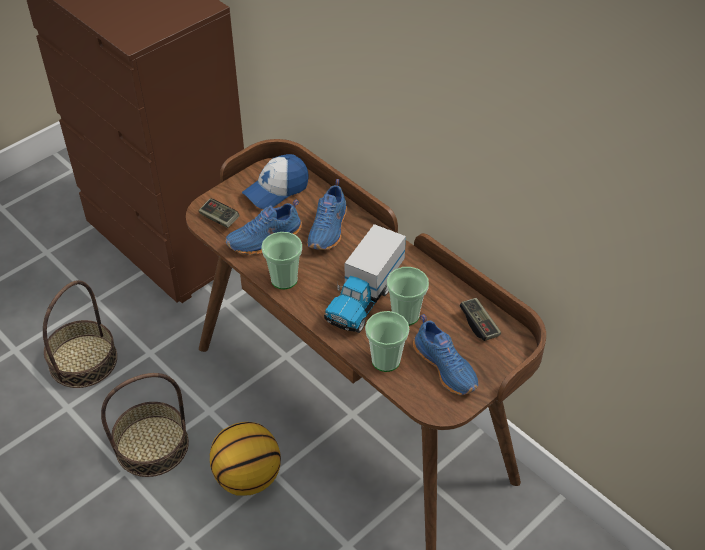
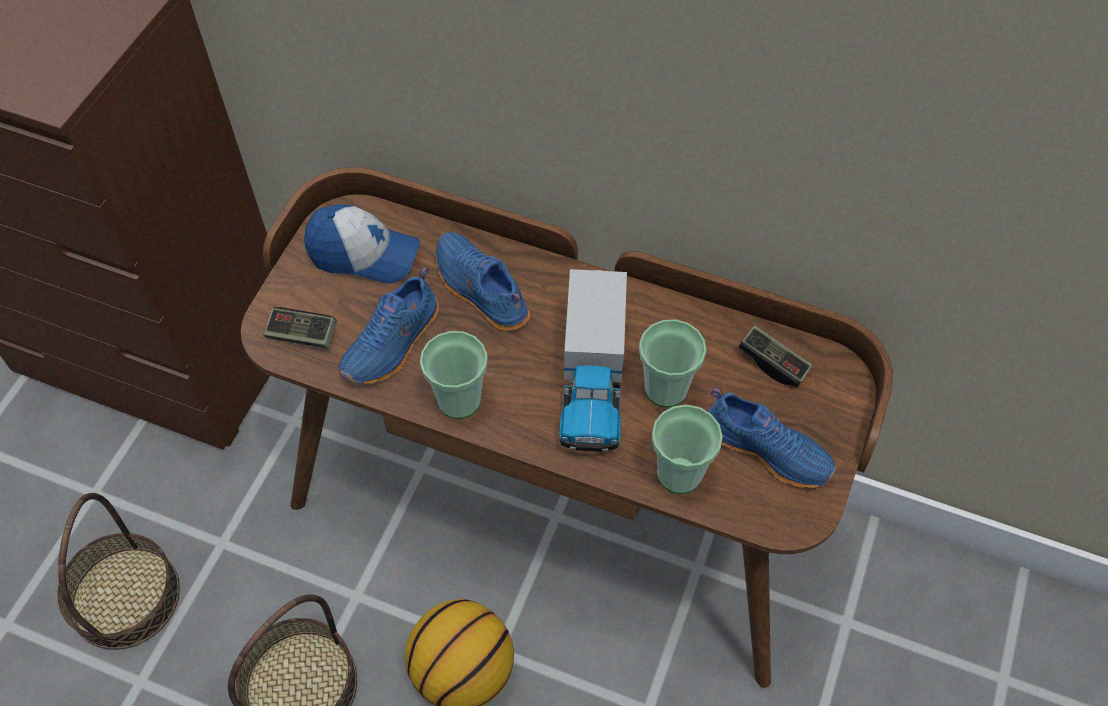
camera: 25 degrees left, 10 degrees up
(276, 190) = (364, 254): cap -> cap turned 105 degrees counterclockwise
(329, 229) = (479, 291): blue shoe -> blue shoe turned 150 degrees clockwise

